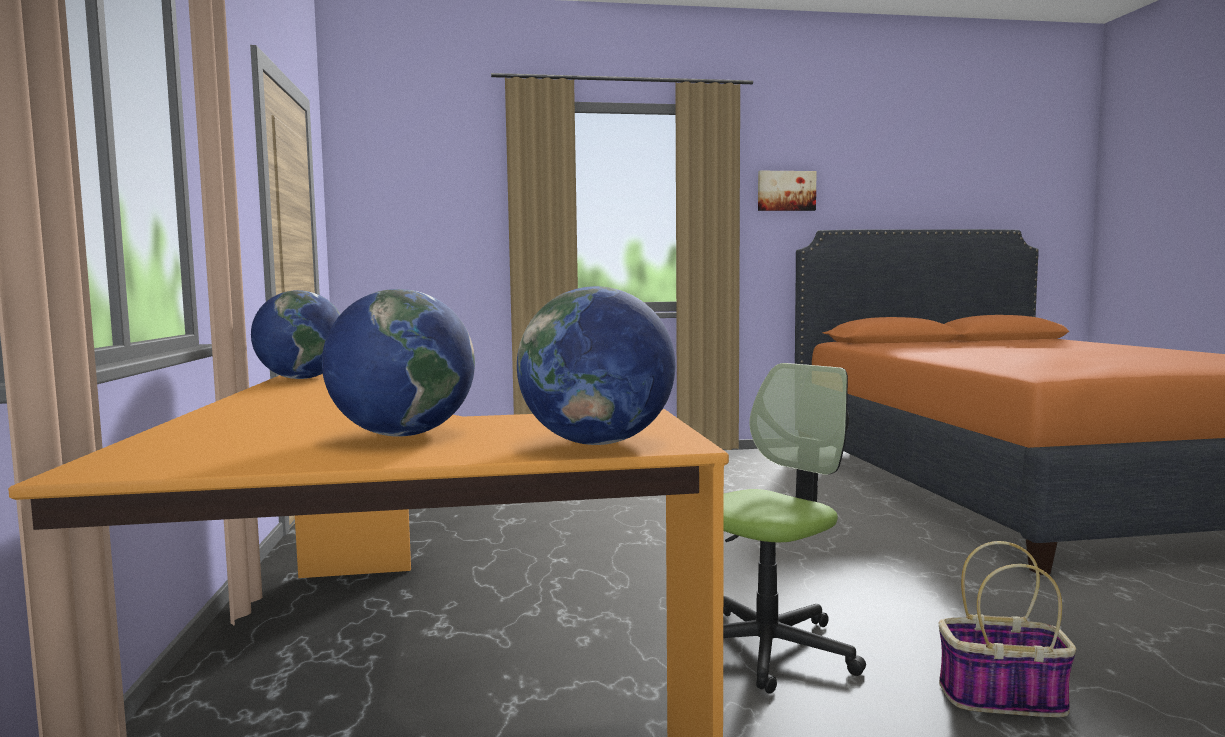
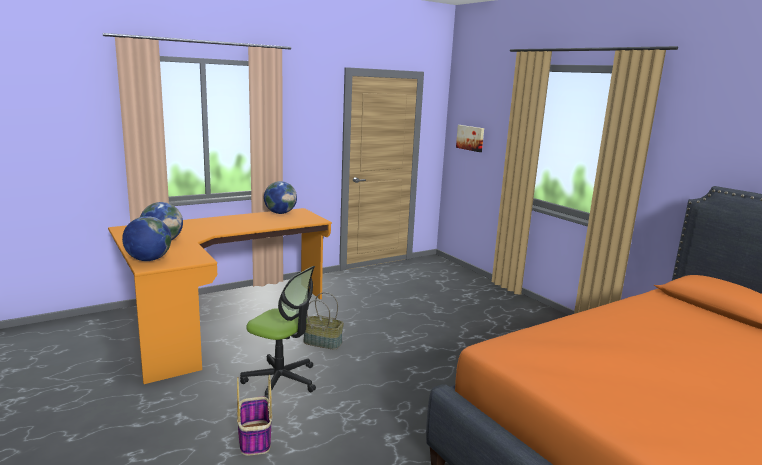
camera: 65 degrees right, 10 degrees up
(623, 592) = (323, 342): none -> basket
(786, 191) = (704, 144): picture -> picture (470, 138)

